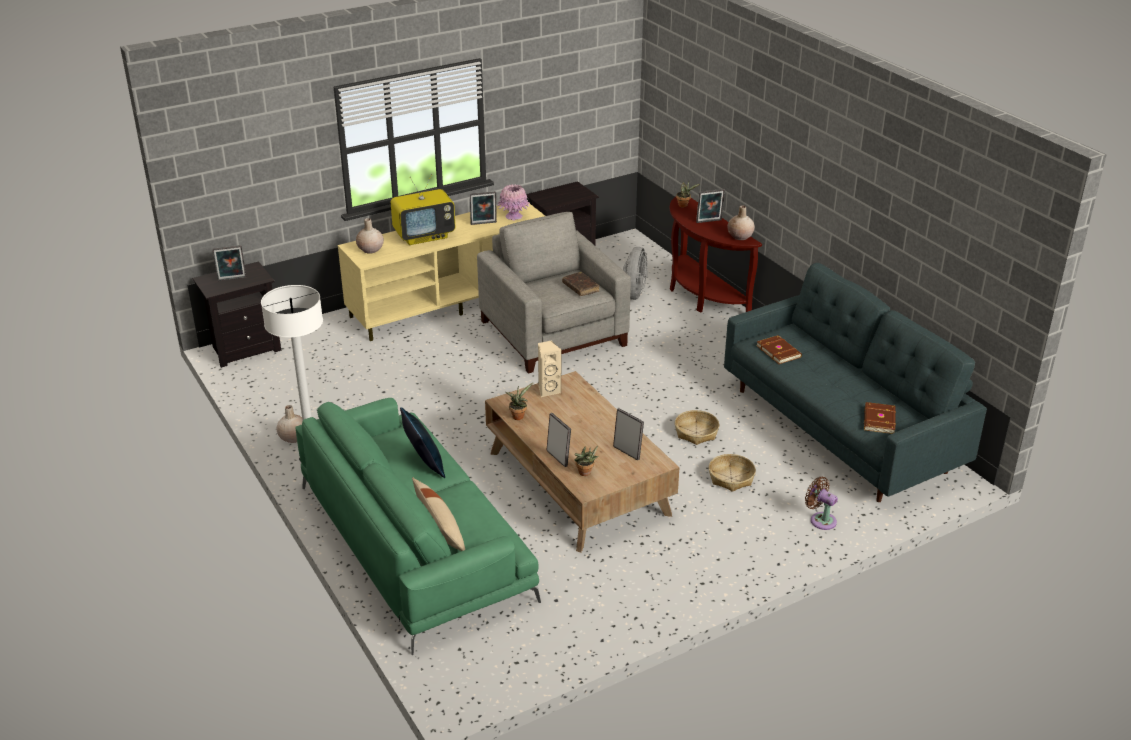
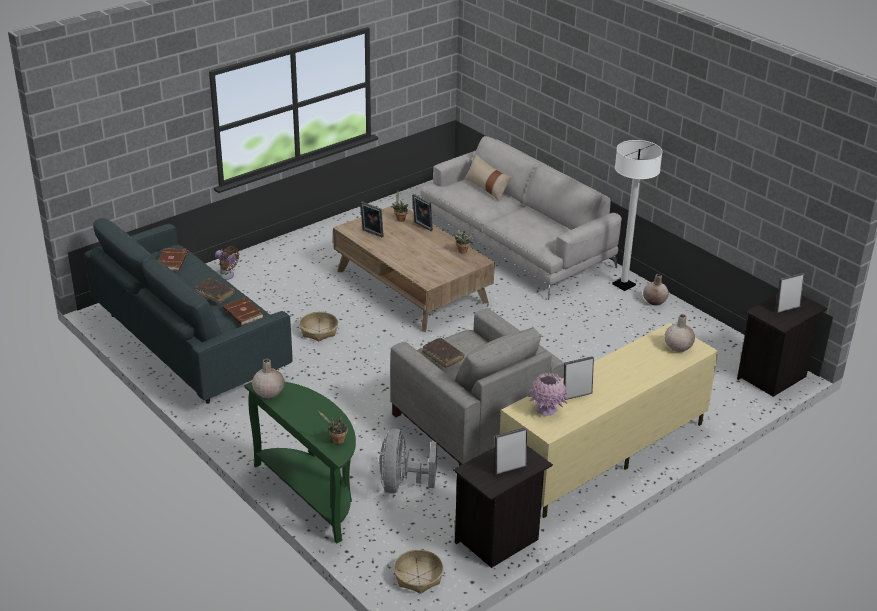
camera: 170 degrees right, 0 degrees up
(413, 542) = (515, 243): green sofa -> grey sofa
(423, 464) = (518, 221): blue pillow -> none
(424, 236) = (633, 370): television -> none
(548, 390) = (445, 273): beige speaker -> none
(701, 295) = (312, 494): brown console table -> green console table
(709, 222) = (304, 414): picture frame -> picture frame (509, 468)
(731, 478) = (291, 298): basket -> basket (418, 576)
(815, 374) = (214, 294): none -> brown book

